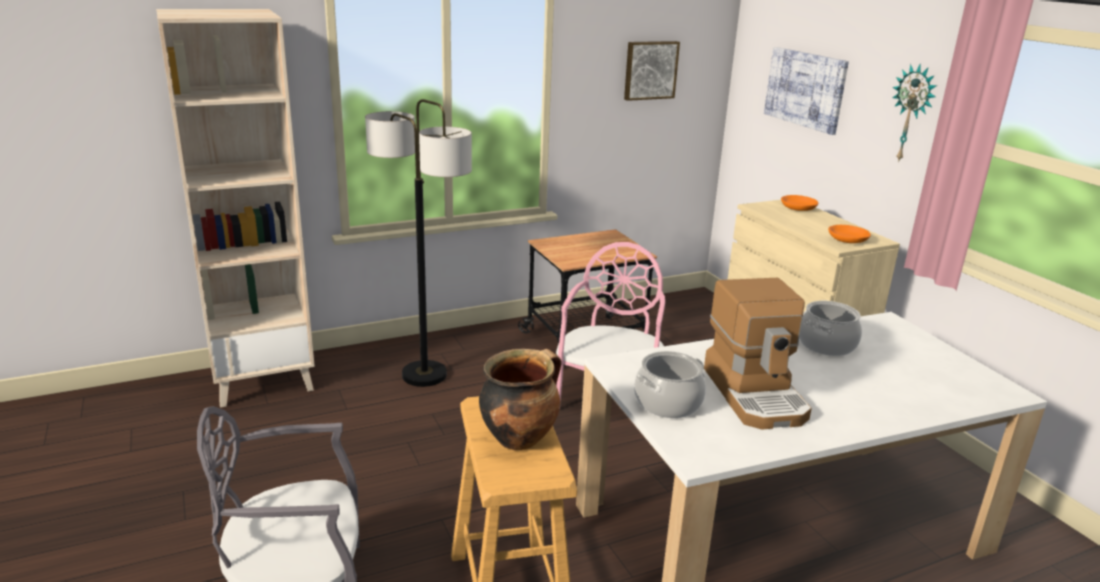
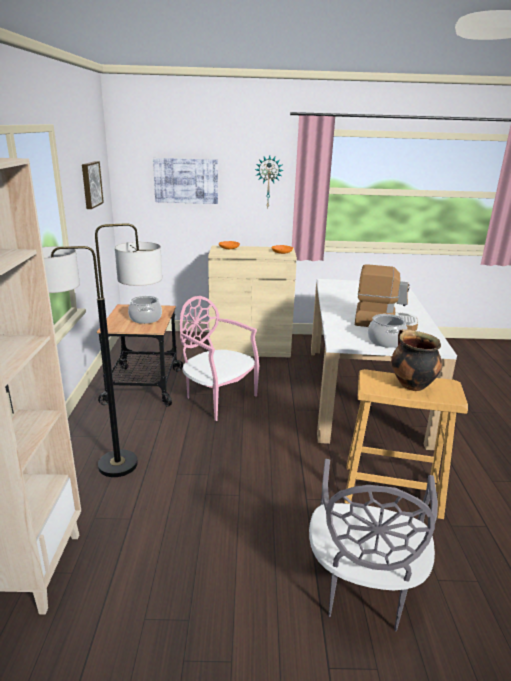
camera: 65 degrees left, 0 degrees up
(826, 345) = (342, 297): cooking pot -> cooking pot (146, 319)

